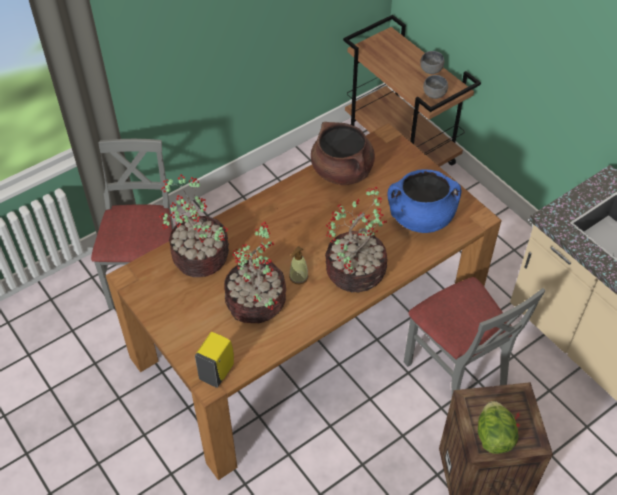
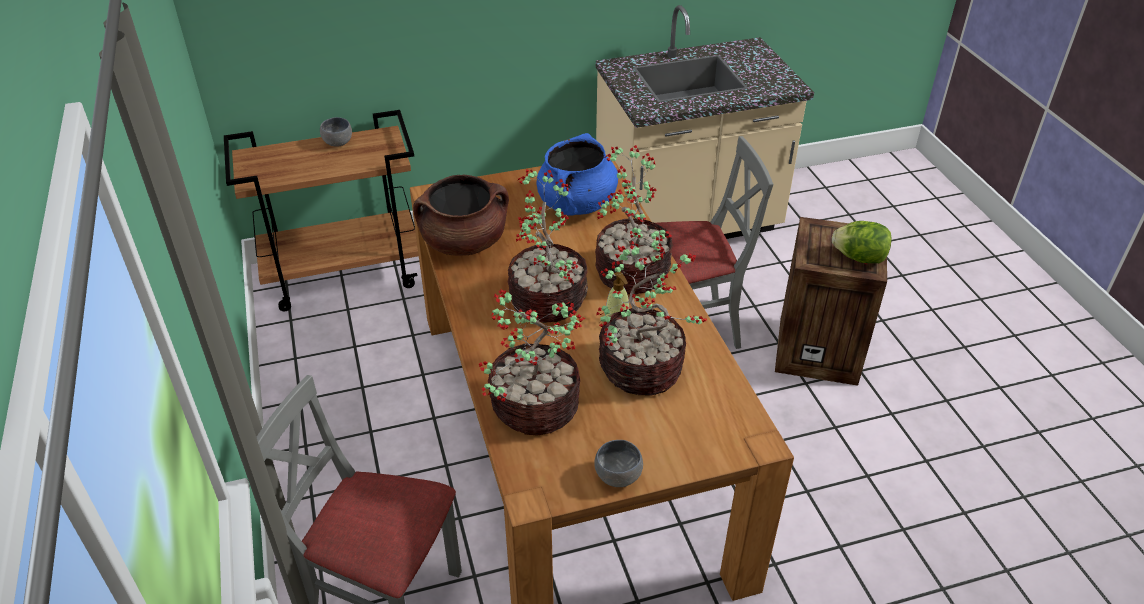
camera: 70 degrees left, 10 degrees down
(217, 371) = (741, 431): yellow soap dispenser -> none
(304, 232) = (547, 298): none -> potted plant
(433, 94) = (378, 152): grey bowl -> grey bowl (616, 477)

